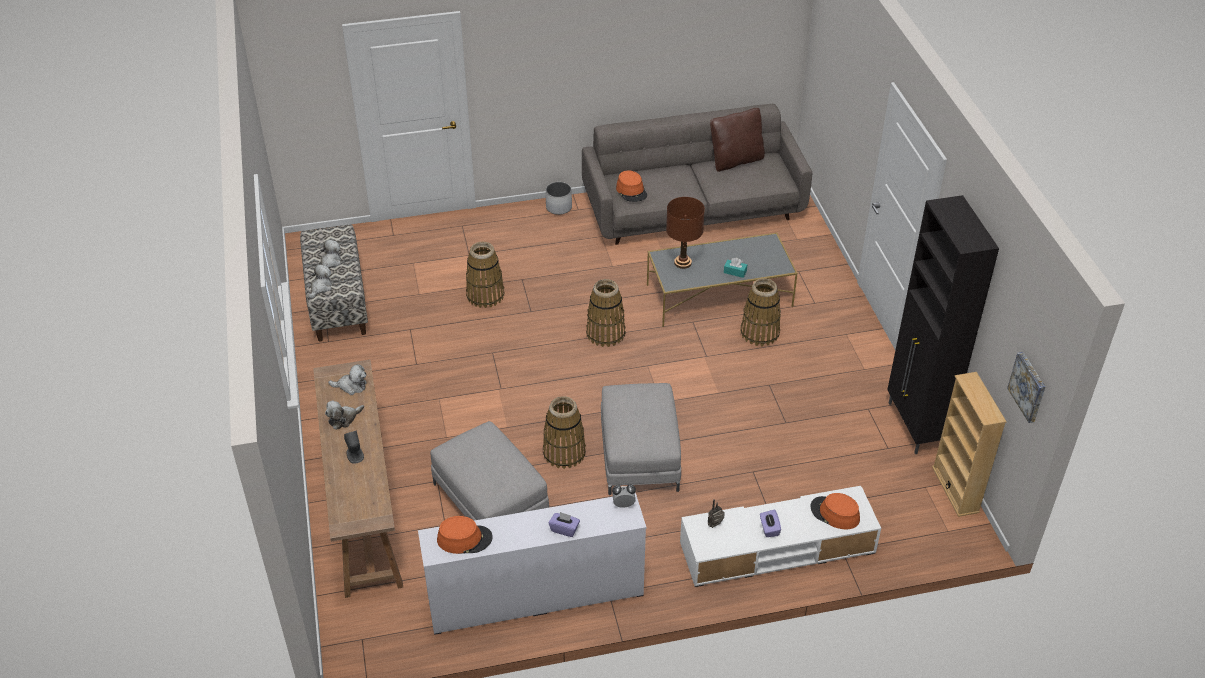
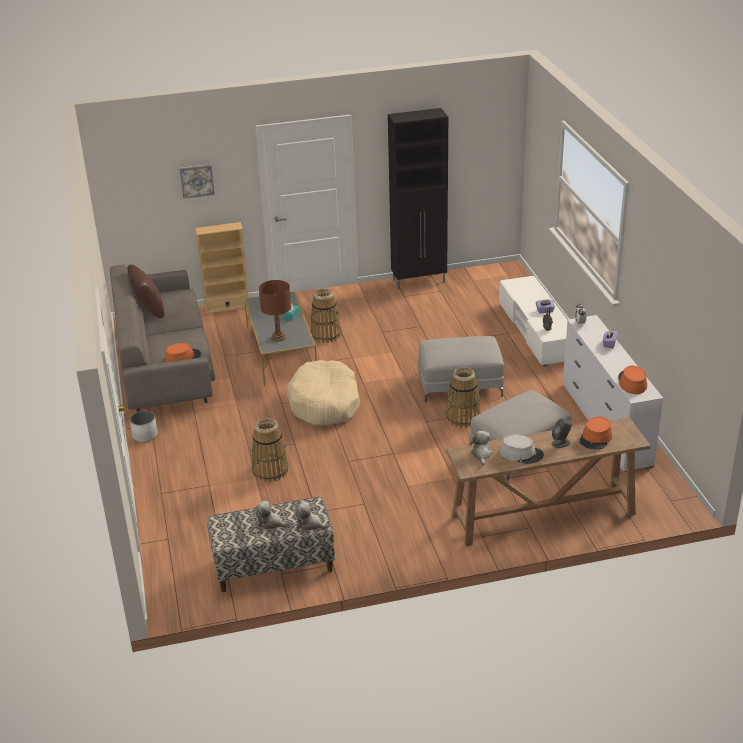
camera: 90 degrees left, 10 degrees down
(343, 419) = (521, 453): plush toy -> grey hat
(606, 333) = (325, 403): basket -> beige dog bed
(834, 513) = (526, 289): orange hat -> orange hat (596, 438)
(955, 489) = (473, 271): beige bookcase -> beige bookcase (227, 307)
(1028, 387) = (500, 153): picture -> picture (197, 180)

